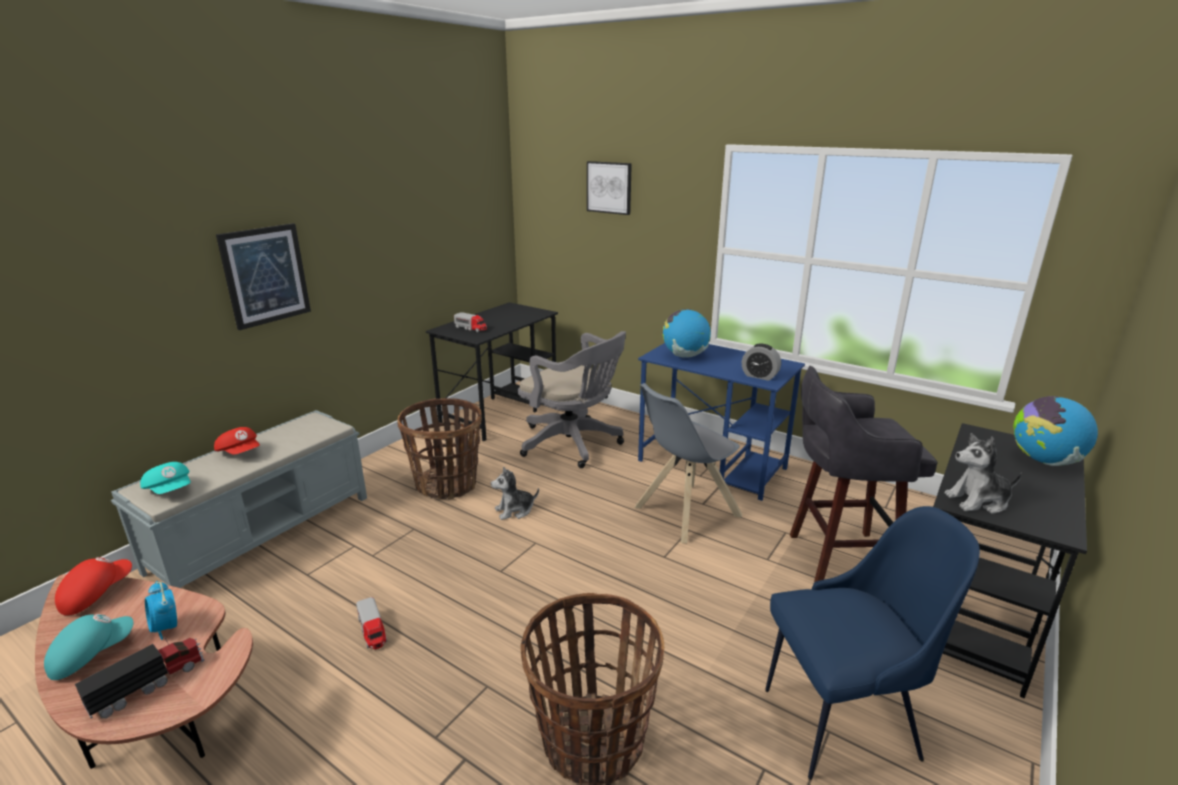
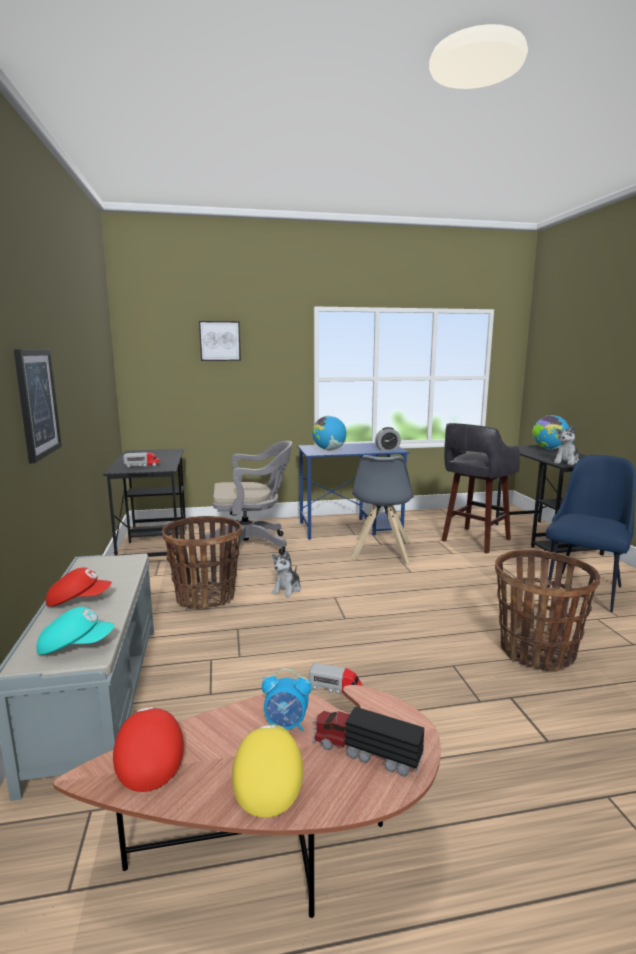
camera: 45 degrees left, 10 degrees down
(91, 655) = (267, 780): turquoise cap -> yellow cap
(149, 684) = (365, 751): toy truck -> toy truck turned 60 degrees counterclockwise

